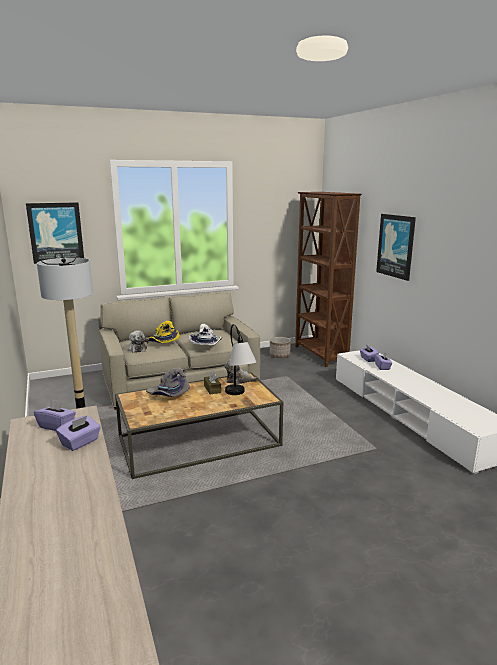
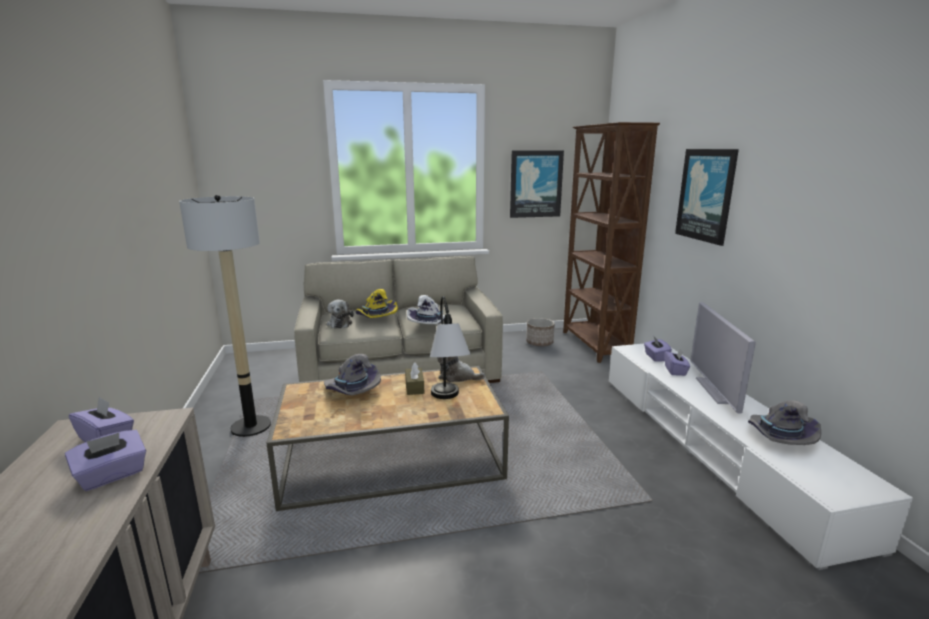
camera: 10 degrees right, 0 degrees up
(56, 232) = (255, 173): picture -> picture (535, 184)
(410, 377) = (716, 390): none -> television
(448, 402) = (778, 437): none -> grey hat

